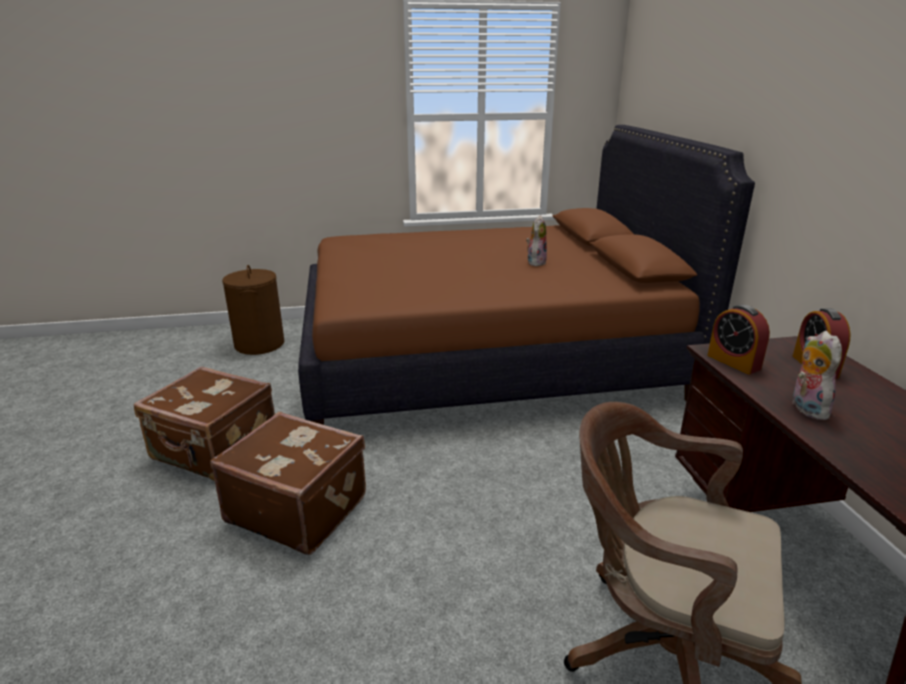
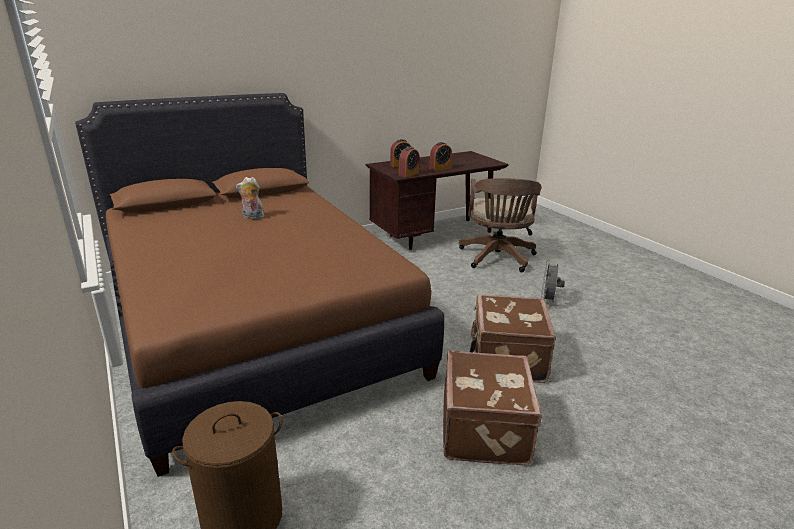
camera: 110 degrees left, 0 degrees up
(416, 646) = (547, 301): none -> grey fan
(805, 408) = (440, 168): plush toy -> alarm clock

